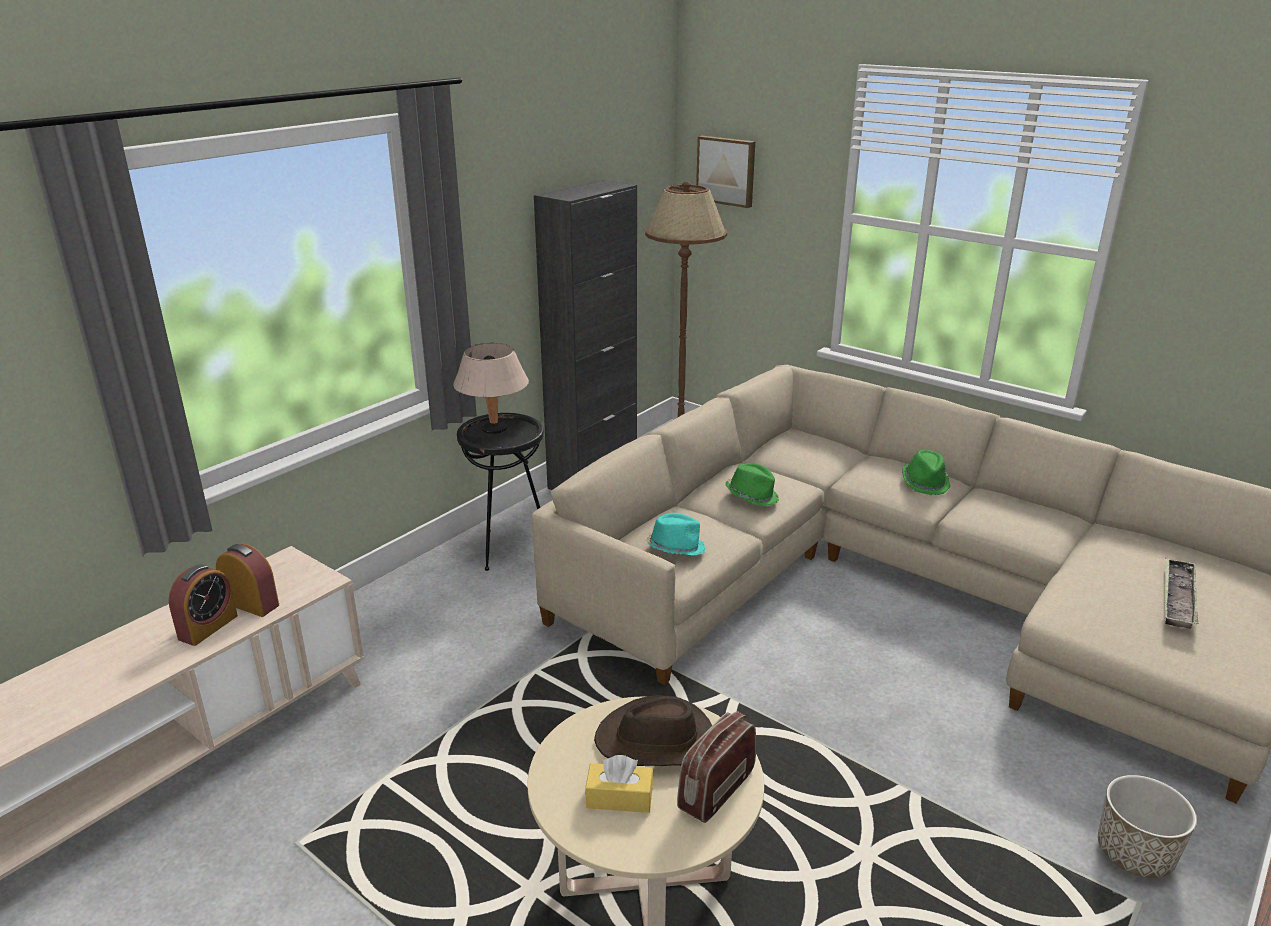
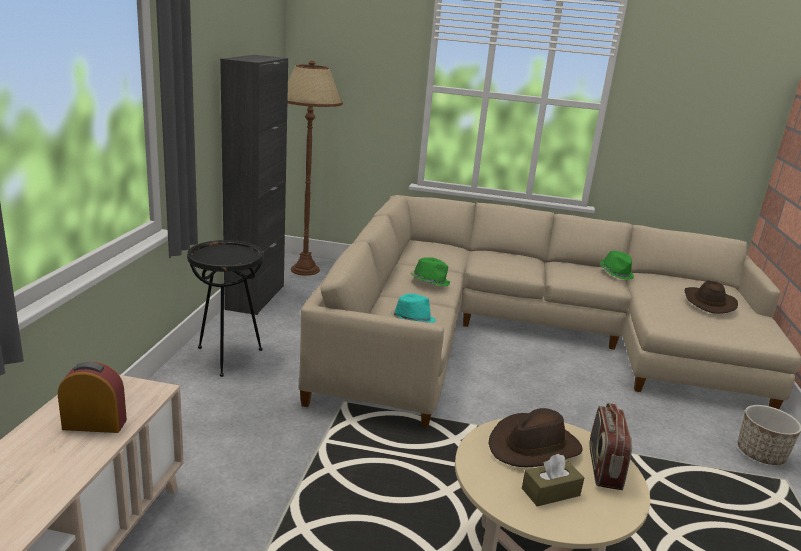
camera: 30 degrees left, 5 degrees down
(208, 627) = (65, 454): alarm clock -> none
(494, 429) = (218, 253): beige table lamp -> none
(619, 798) = (550, 492): yellow tissue box -> brown tissue box
(726, 171) = (331, 56): picture -> none
(925, 483) = (523, 261): green hat -> green hat (616, 273)
(1178, 598) = (708, 302): tray -> brown hat

